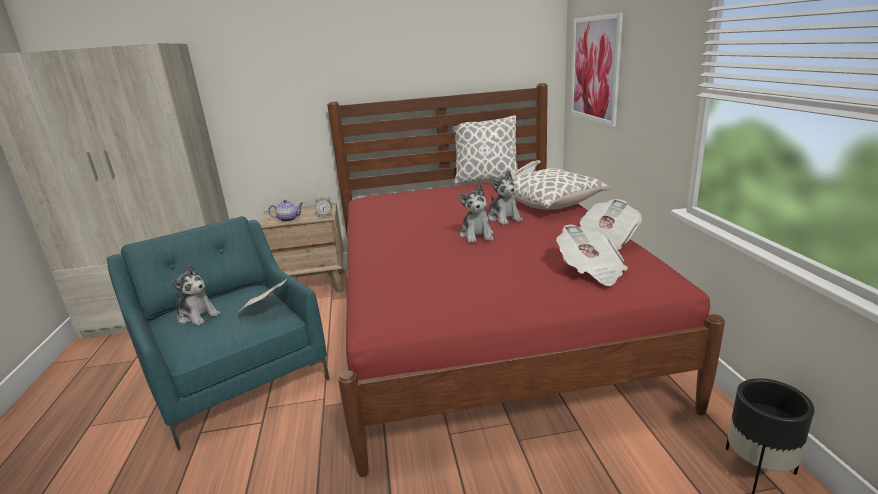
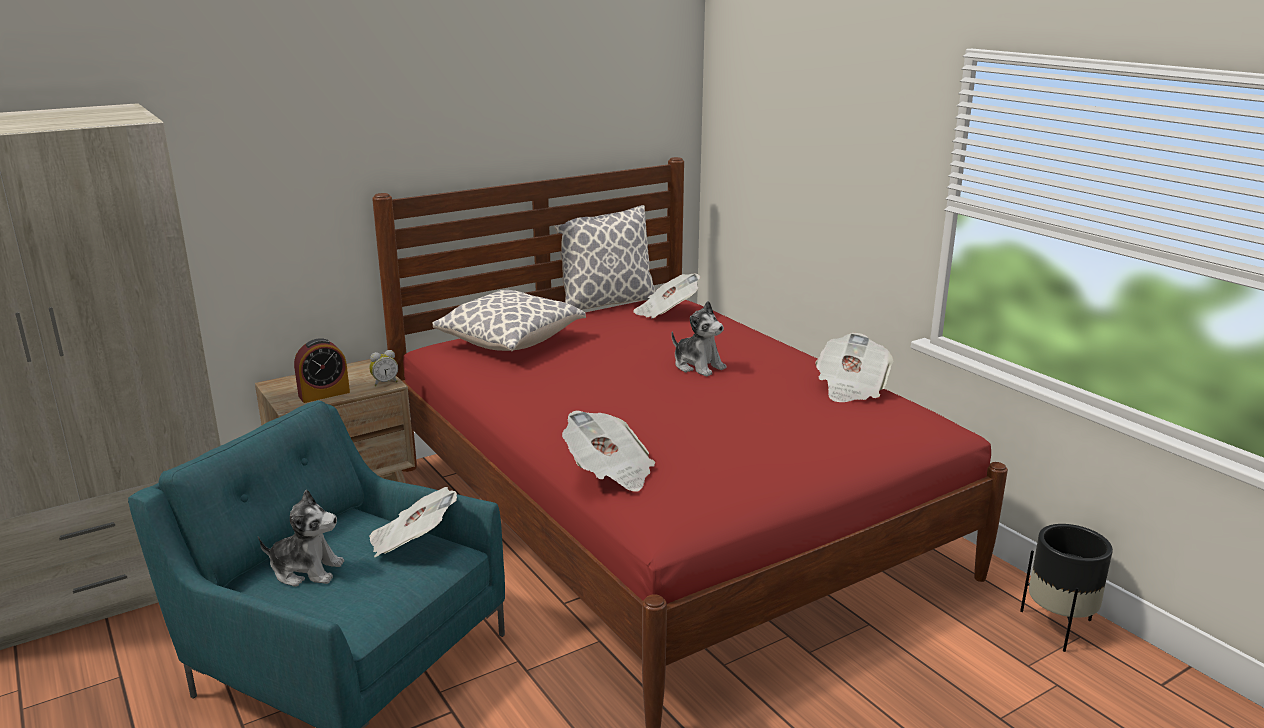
camera: 25 degrees left, 0 degrees up
(288, 219) = (324, 394): teapot -> alarm clock
(477, 235) = (686, 395): plush toy -> none
(550, 205) = (739, 340): pillow -> pillow (511, 342)
(591, 271) = (864, 428): newspaper -> newspaper (610, 472)
(595, 69) = (765, 147): picture -> none

